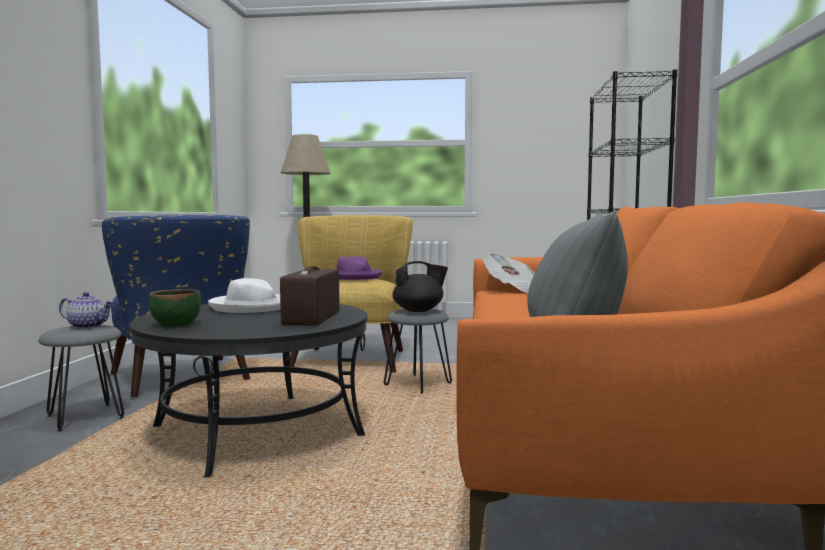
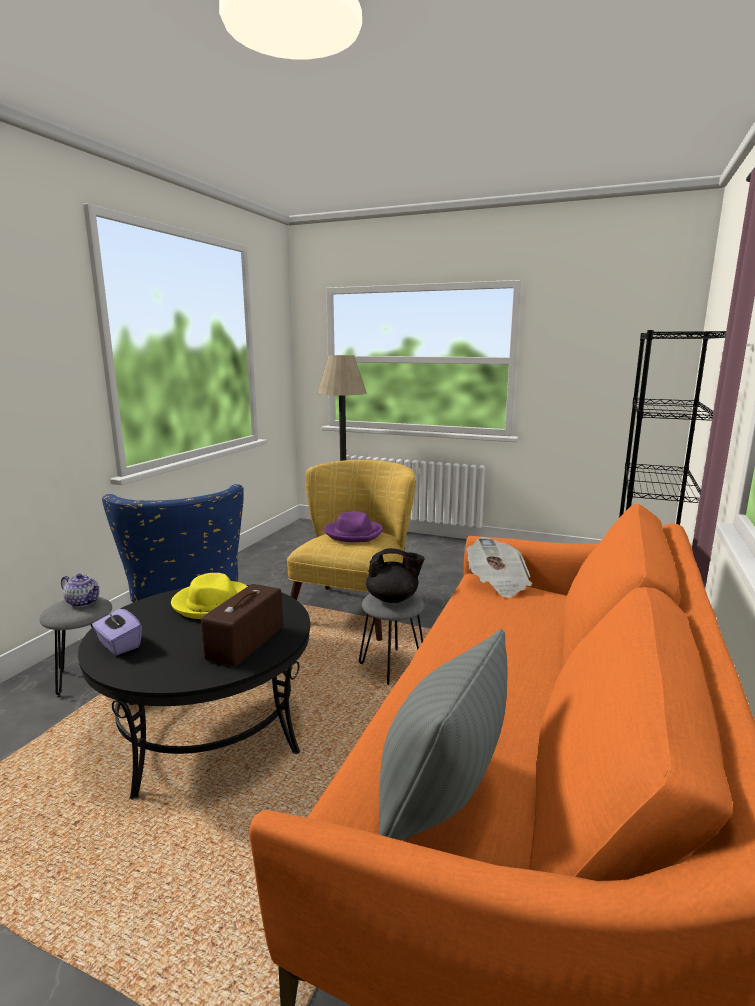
camera: 15 degrees right, 10 degrees up
(176, 324) = (118, 645): green bowl -> purple tissue box
(251, 307) = (213, 603): white hat -> yellow hat

